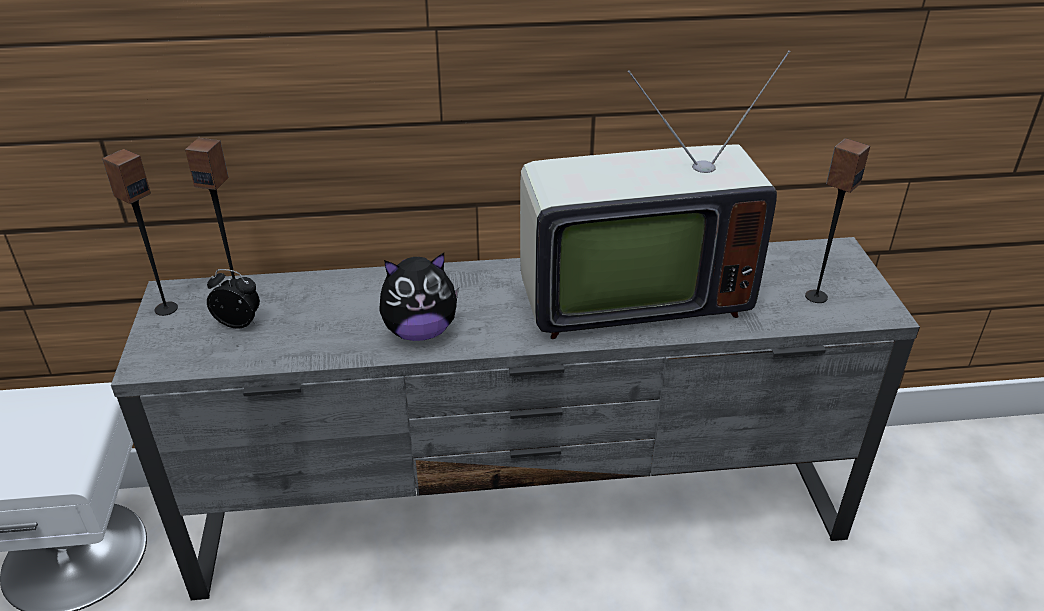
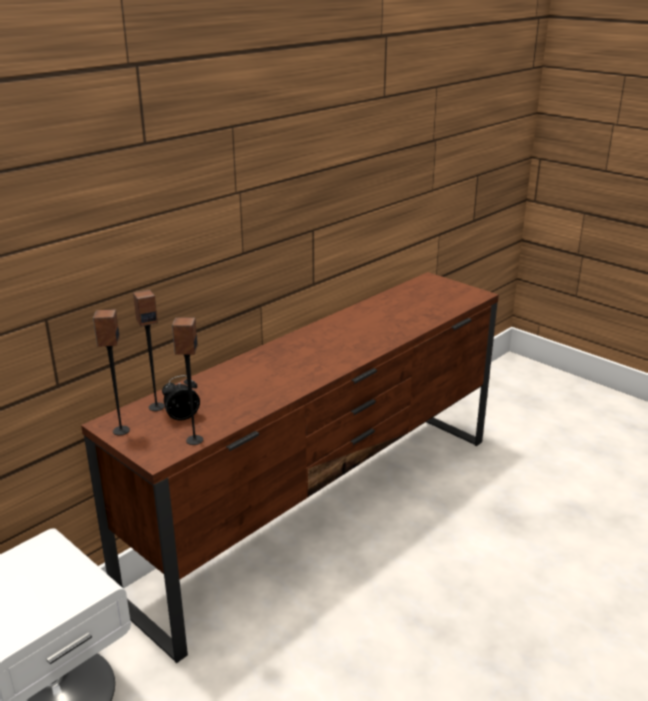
camera: 40 degrees left, 10 degrees down
(420, 331) = (292, 379): plush toy -> none
(524, 515) = (324, 511): grey tv stand -> brown tv stand
(627, 297) = (368, 328): television -> none
(815, 296) = (446, 298): speaker -> speaker (194, 440)

